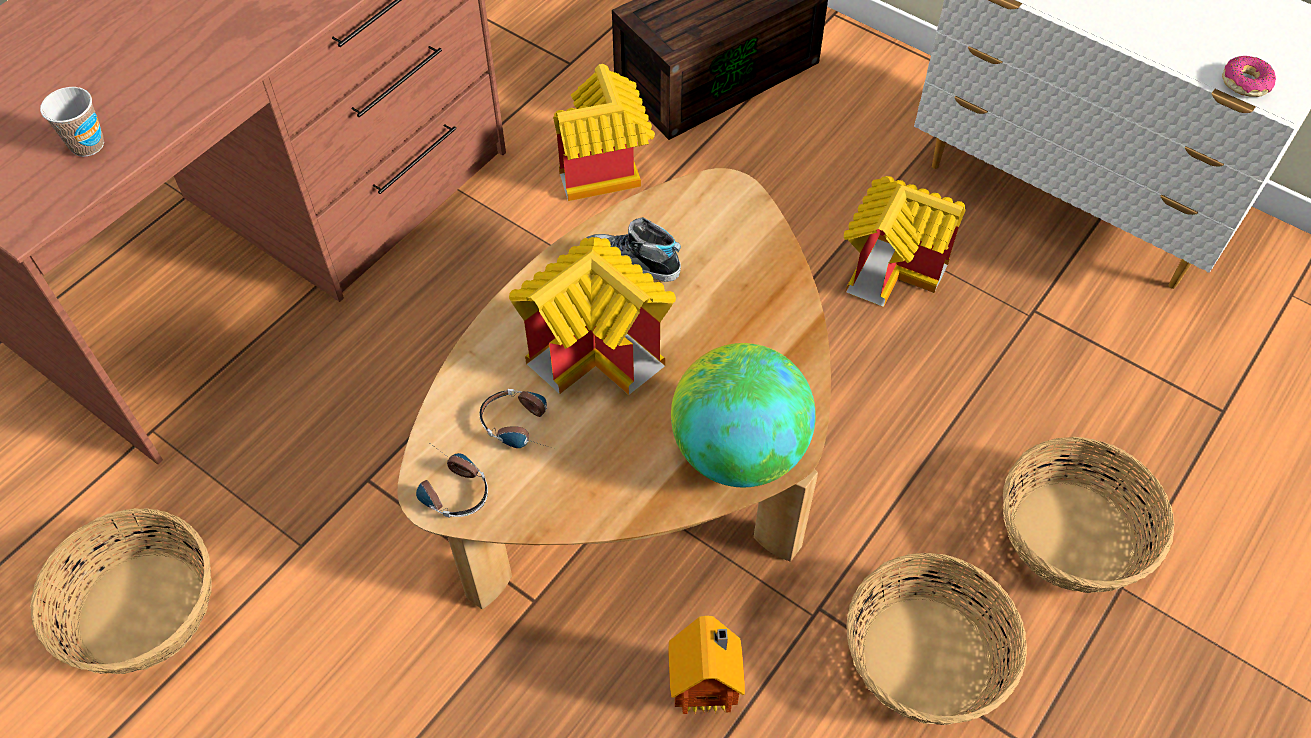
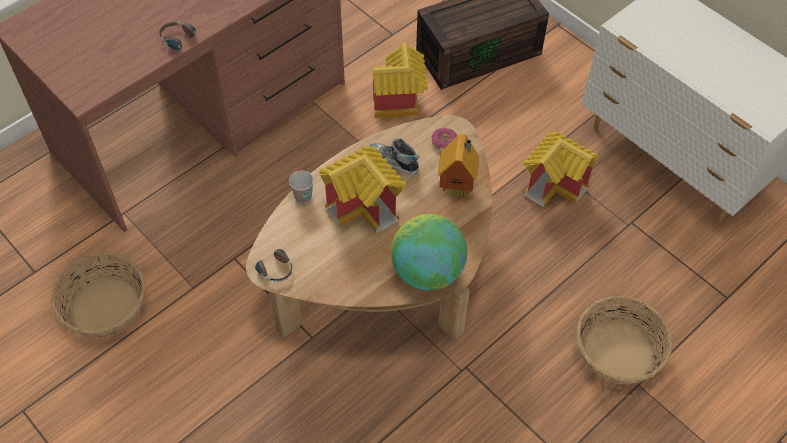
camera: 10 degrees right, 0 degrees up
(87, 145) = (118, 62): cup -> cup (303, 196)
(524, 426) = (317, 240): headphones -> headphones (182, 41)
(707, 692) = (394, 400): toy house -> toy house (458, 188)
(925, 658) = (518, 403): basket -> none
(1245, 83) = (751, 112): donut -> donut (444, 142)

